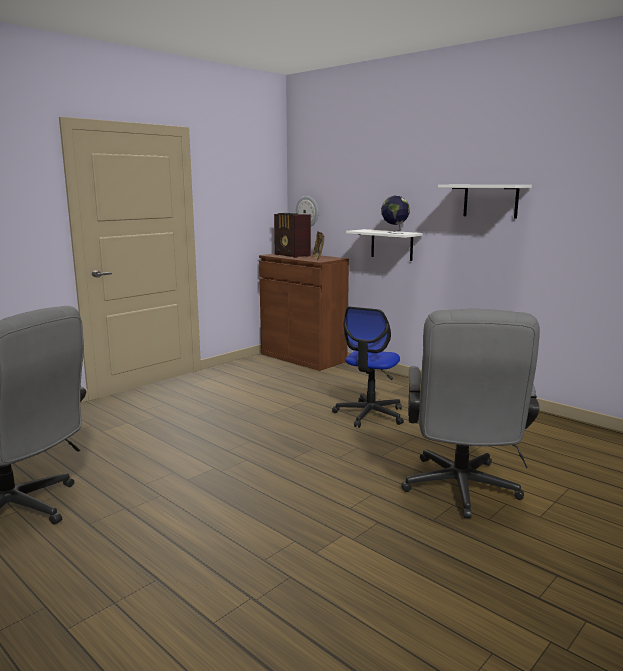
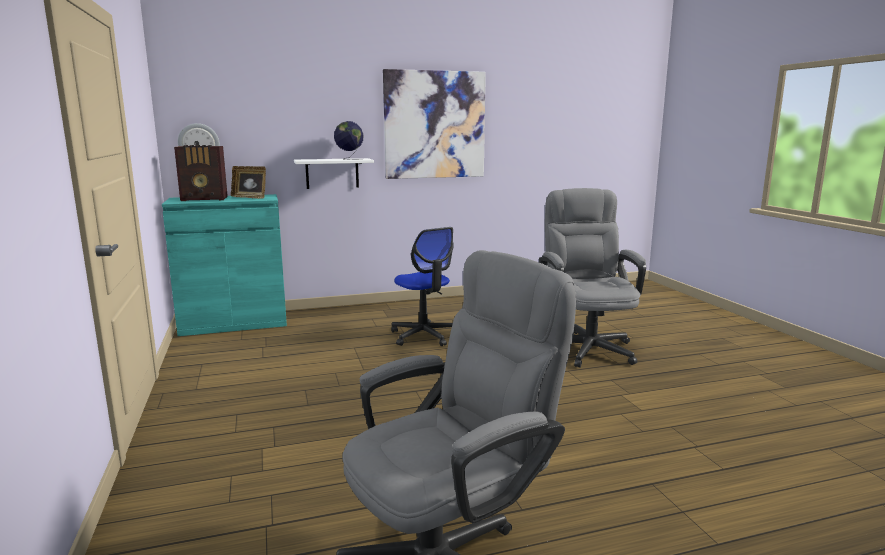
camera: 60 degrees left, 0 degrees up
(303, 357) = (234, 323): brown cabinet -> turquoise cabinet
(460, 492) = (586, 346): grey office chair -> grey office chair turned 135 degrees counterclockwise
(490, 201) = (434, 125): white shelf -> picture

